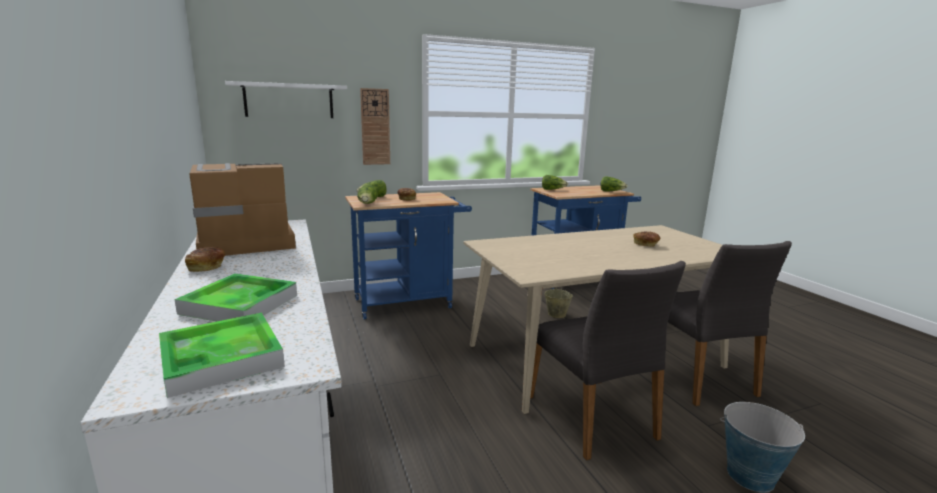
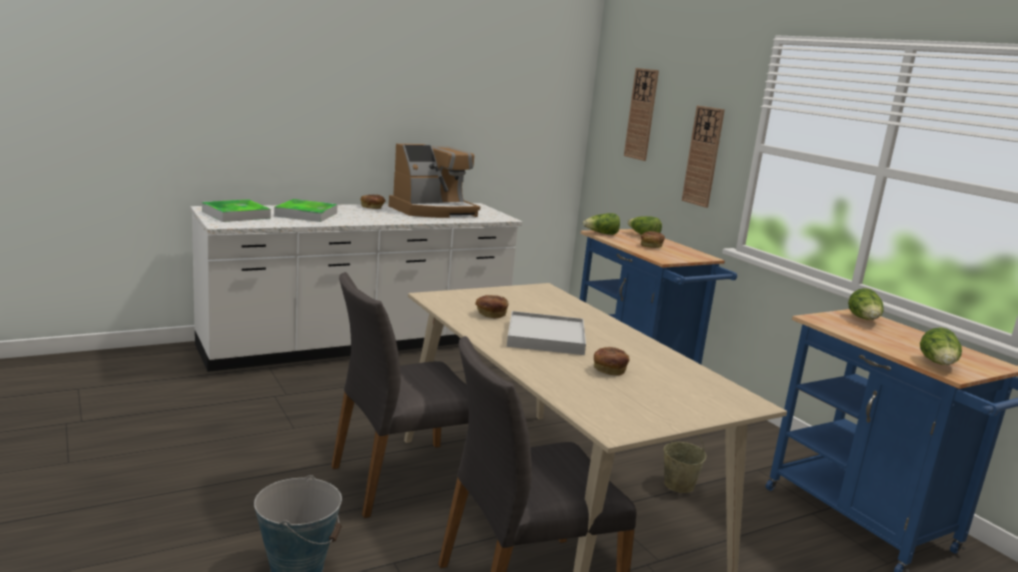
camera: 80 degrees right, 0 degrees up
(244, 243) = (433, 211): coffee machine -> coffee machine turned 90 degrees clockwise
(289, 101) = (641, 114): white shelf -> wall clock
(562, 261) = (491, 314): none -> bread
(602, 252) = (545, 337): none -> white tray

